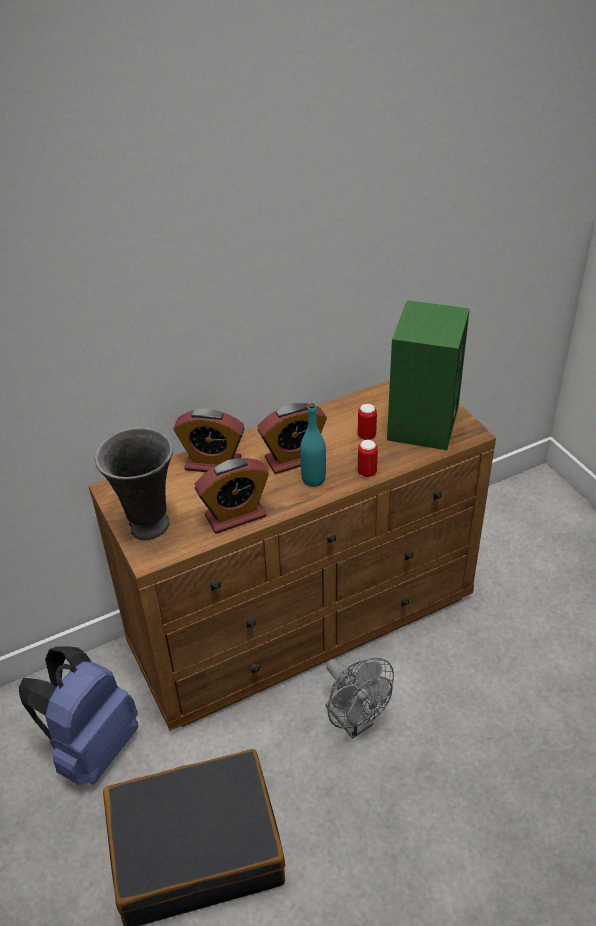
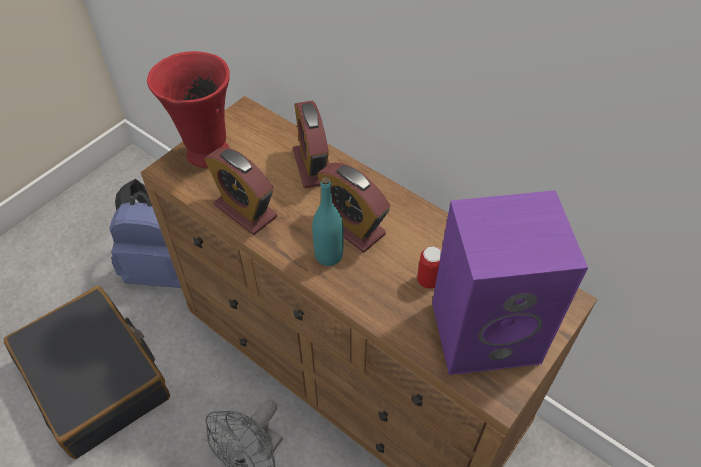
camera: 65 degrees right, 10 degrees up
(148, 526) = (206, 154): grey vase -> red vase
(367, 472) = (364, 301): can -> none
(421, 422) = (487, 330): green speaker -> purple speaker

